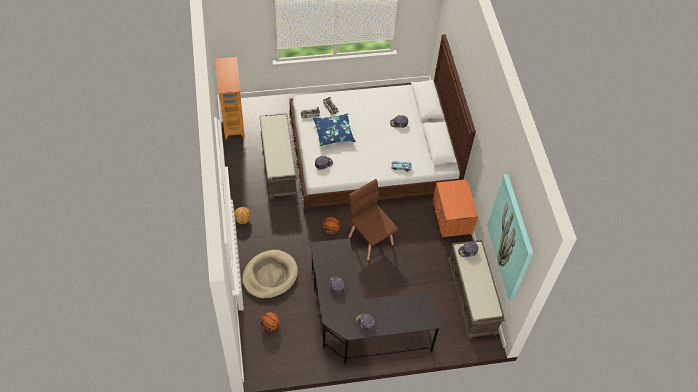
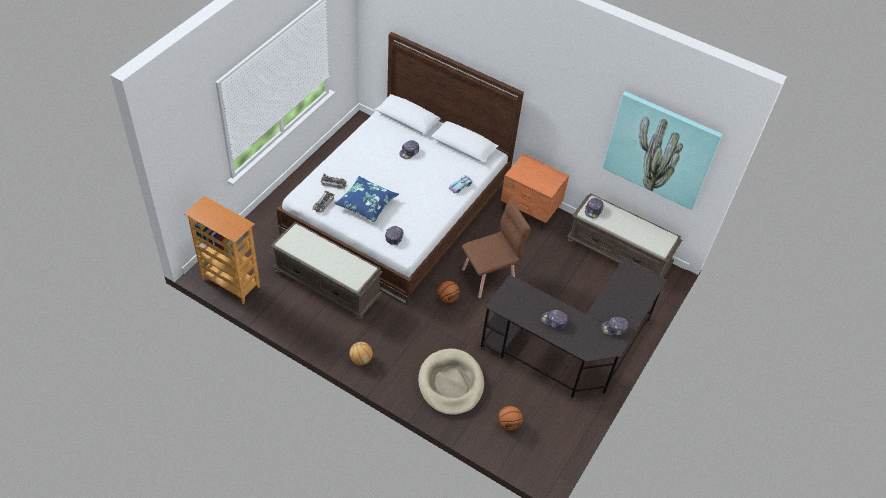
camera: 50 degrees left, 5 degrees down
(370, 239) = (489, 277): brown chair -> brown chair turned 150 degrees clockwise

